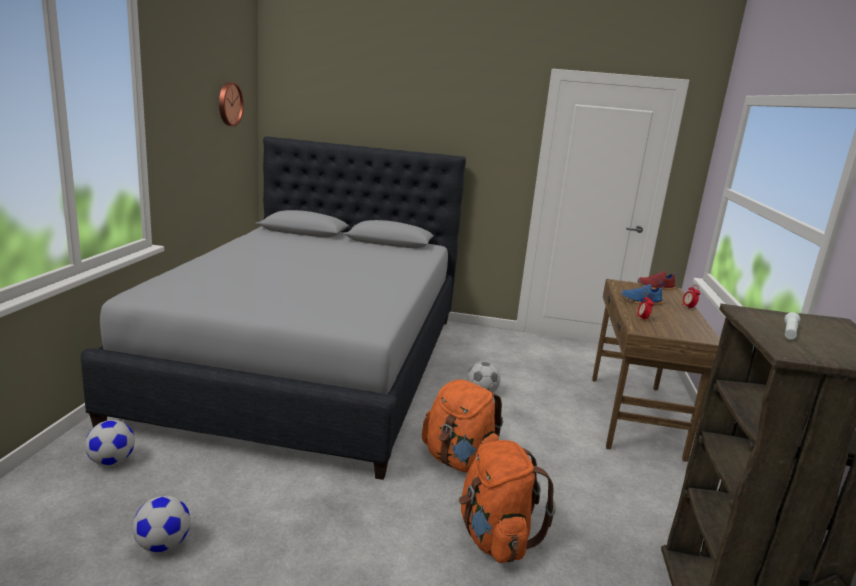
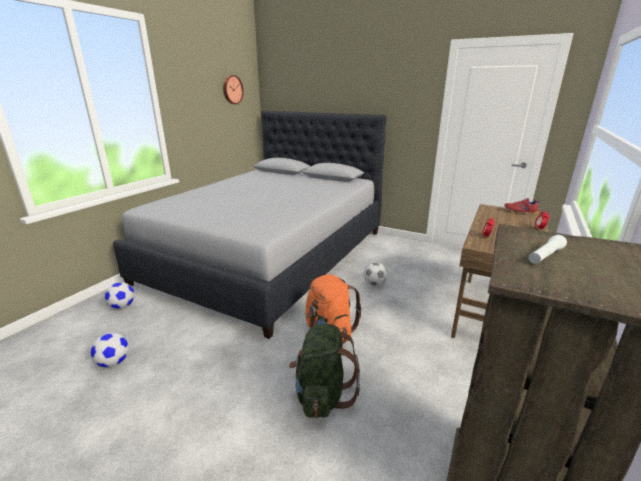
camera: 20 degrees right, 5 degrees up
(495, 538) = (322, 395): orange backpack -> green backpack
(640, 302) = (496, 222): blue shoe -> none

